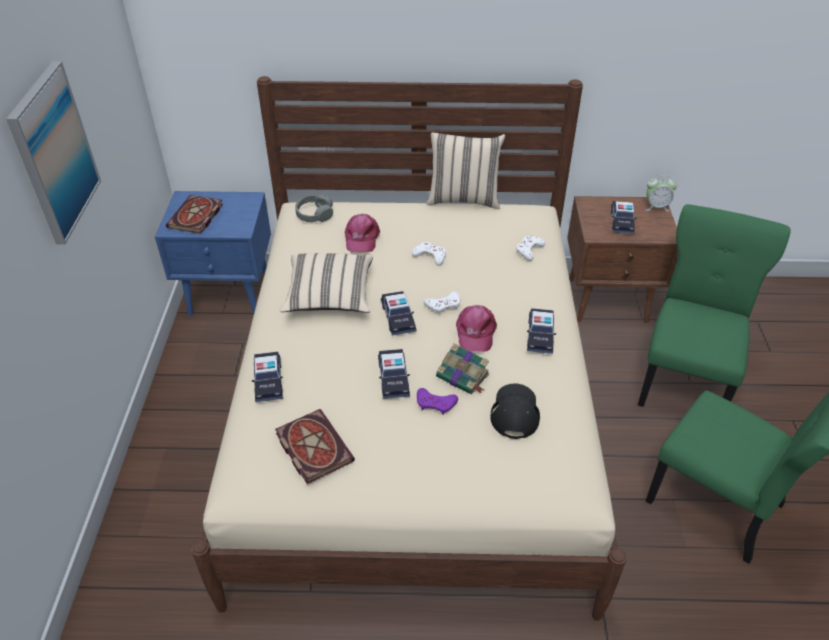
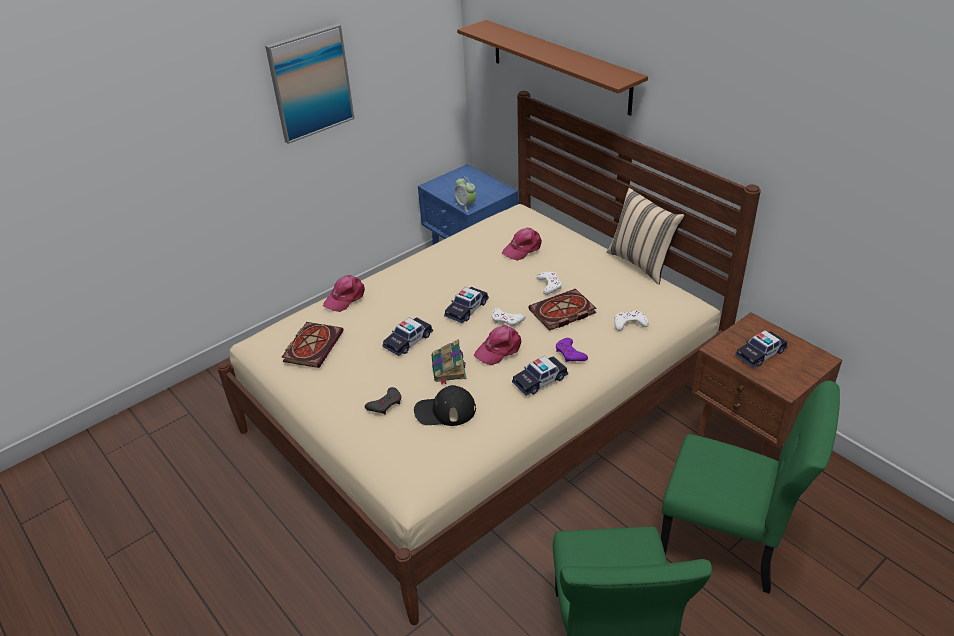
camera: 50 degrees right, 5 degrees down
(196, 217) = (455, 186): book -> book (561, 312)
(268, 381) = (345, 297): toy car -> pink cap
(305, 35) = (559, 66): none -> brown shelf
(314, 214) = (518, 218): grey headphones -> none
(329, 296) = (448, 272): beige pillow -> none
(435, 403) = (408, 371): purple game controller -> purple game controller (570, 354)
(461, 445) = (385, 404): none -> grey game controller
(515, 412) = (445, 411): black cap -> black cap turned 150 degrees counterclockwise
(656, 207) = (817, 362): alarm clock -> alarm clock (465, 205)
(685, 379) = (727, 543): green chair -> green chair turned 45 degrees clockwise

